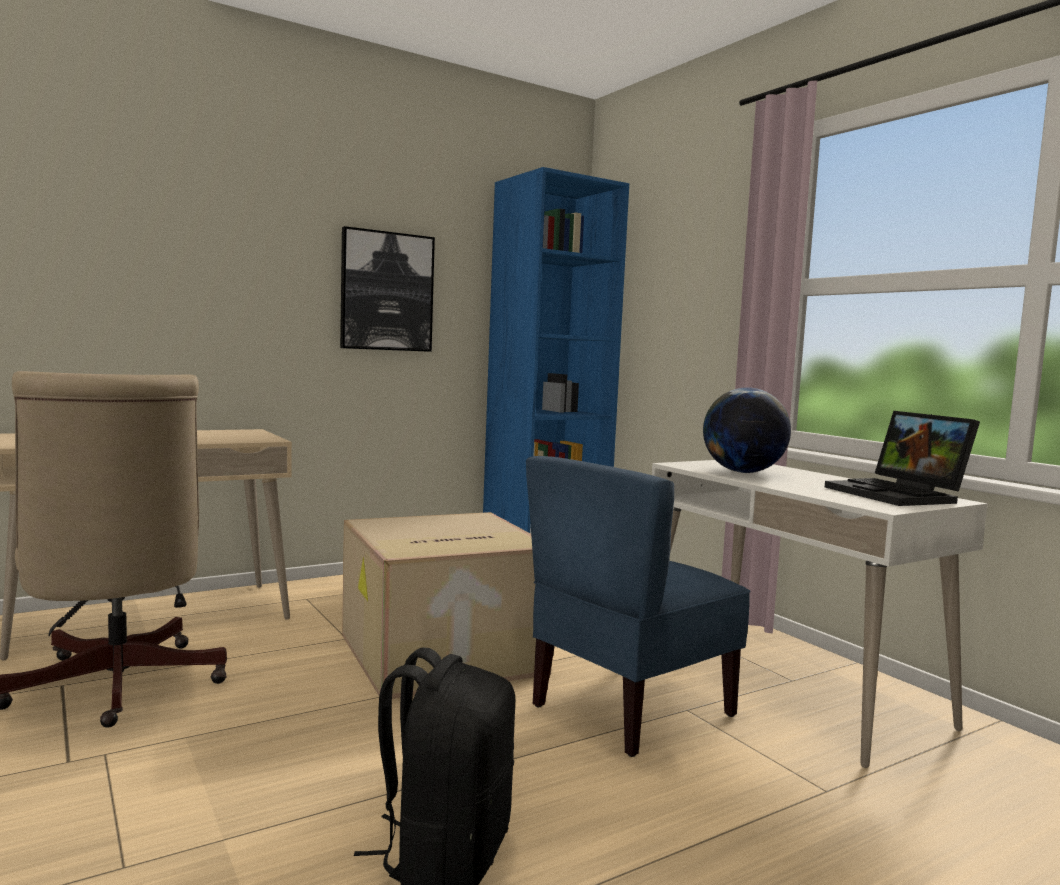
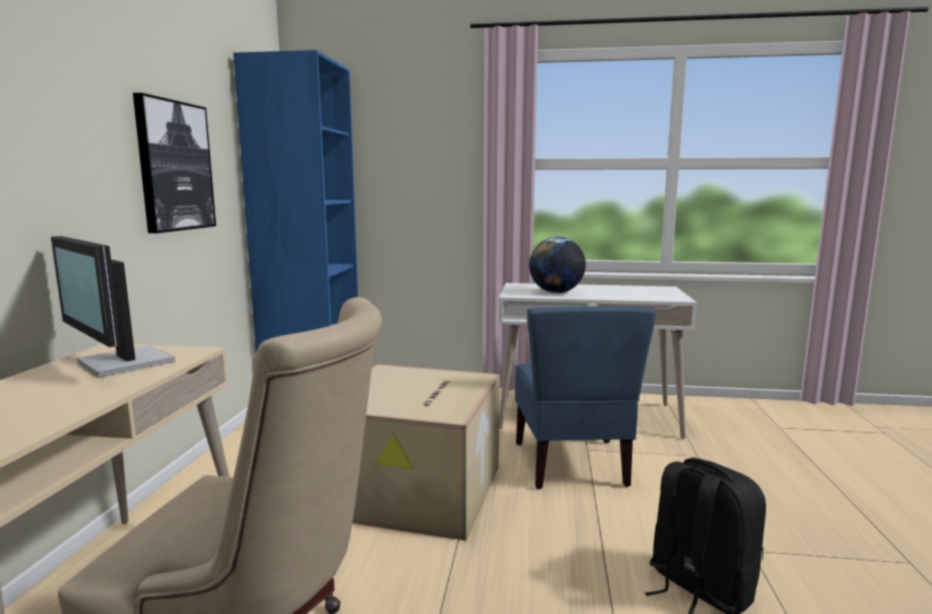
camera: 50 degrees left, 5 degrees up
(219, 436) = (122, 363): none -> monitor
(899, 495) = (648, 290): laptop -> none

